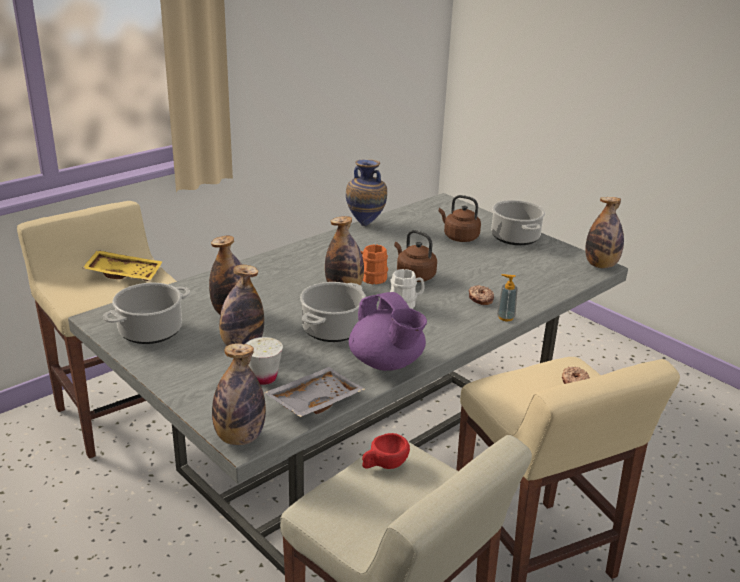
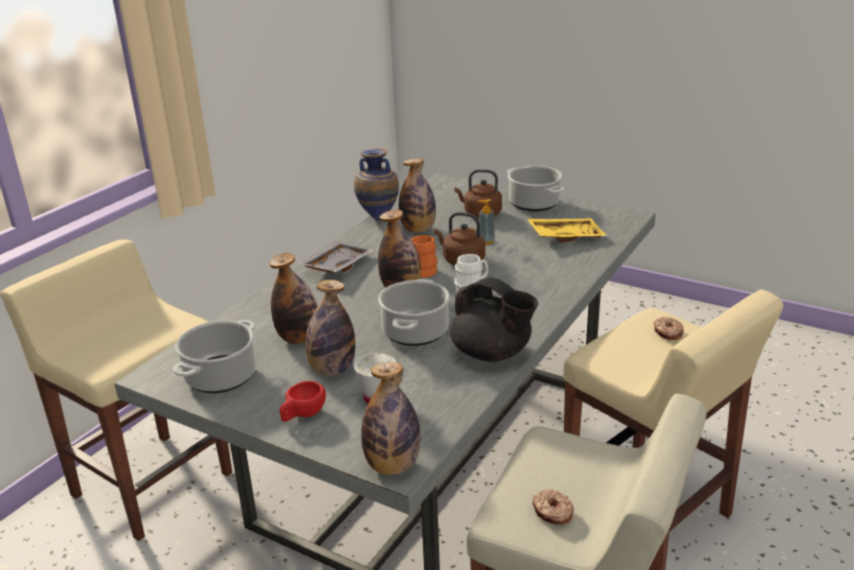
camera: 15 degrees left, 0 degrees up
(124, 273) = (139, 322): yellow tray -> yellow tray (565, 236)
(314, 401) = (444, 409): grey tray -> grey tray (336, 266)
(384, 465) = (542, 457): red cup -> red cup (302, 415)
(387, 363) = (492, 353): purple teapot -> black teapot
(480, 299) = (540, 270): donut -> donut (552, 513)
(505, 317) = (576, 283): soap dispenser -> soap dispenser (486, 241)
(600, 265) = (630, 215): bottle -> bottle (418, 229)

